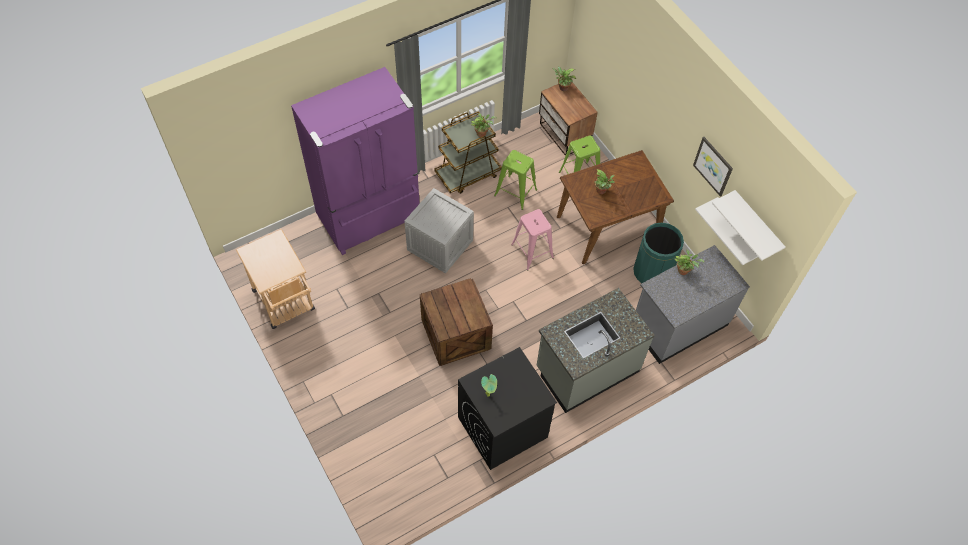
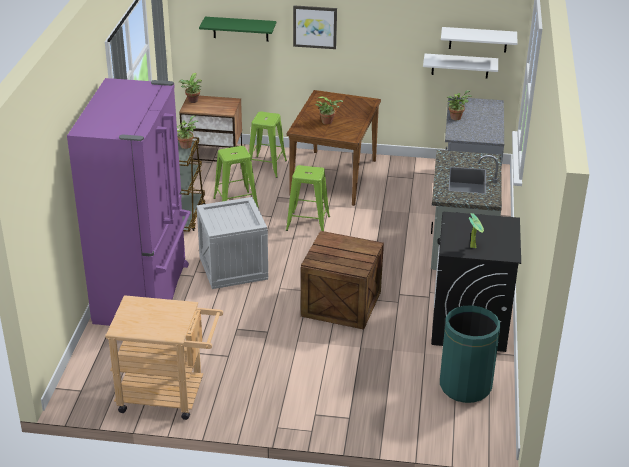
camera: 50 degrees left, 25 degrees down
(532, 252) = (308, 223): pink stool -> green stool
(611, 63) = (240, 29): none -> green shelf
(652, 272) = (404, 178): green trash can -> green trash can (465, 386)
(713, 166) = (408, 25): picture -> picture (315, 26)

